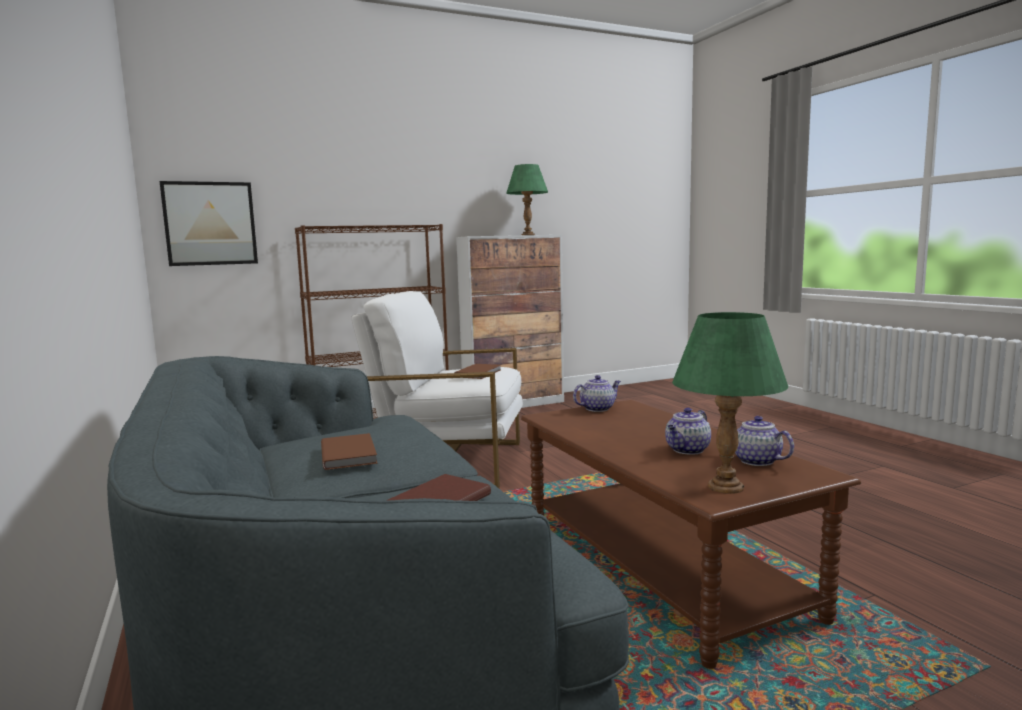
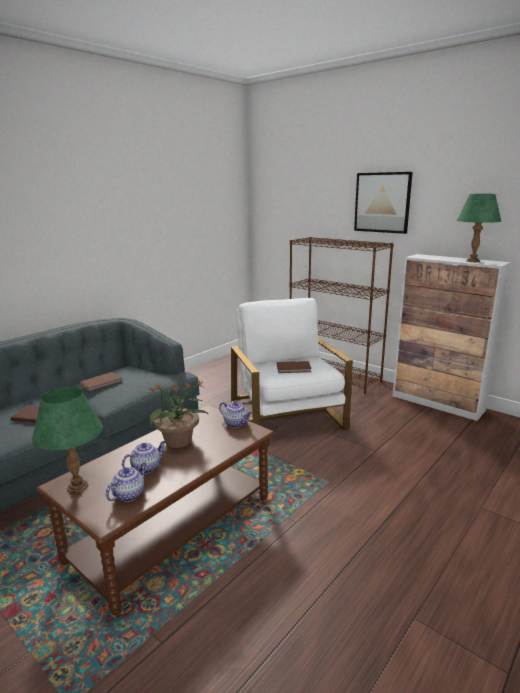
camera: 65 degrees right, 10 degrees up
(210, 223) = (274, 230): picture -> picture (382, 202)
(622, 433) = (179, 441): none -> potted plant
(687, 450) = (146, 467): teapot -> teapot turned 120 degrees clockwise

